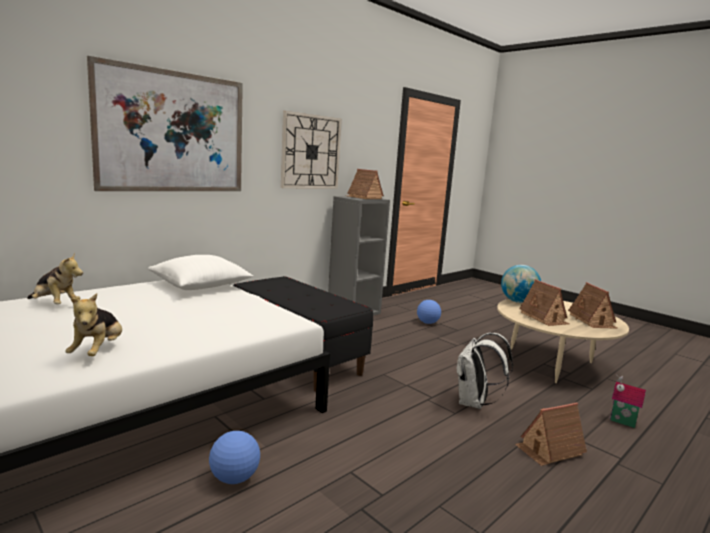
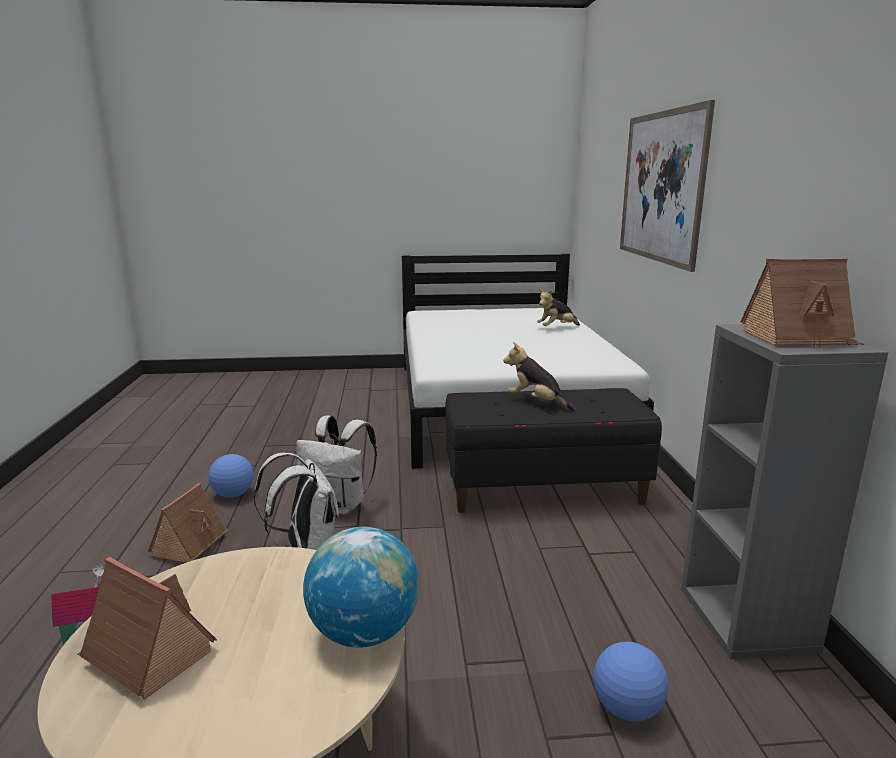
camera: 130 degrees right, 5 degrees up
(98, 351) = (448, 330): plush toy -> plush toy (537, 402)
(200, 286) = (585, 361): white pillow -> none
(234, 478) = (380, 423): football -> football (233, 495)
(311, 152) = (787, 210): wall clock -> none
(419, 416) = (340, 505): none -> white backpack
(544, 318) = (261, 588): toy house -> none

